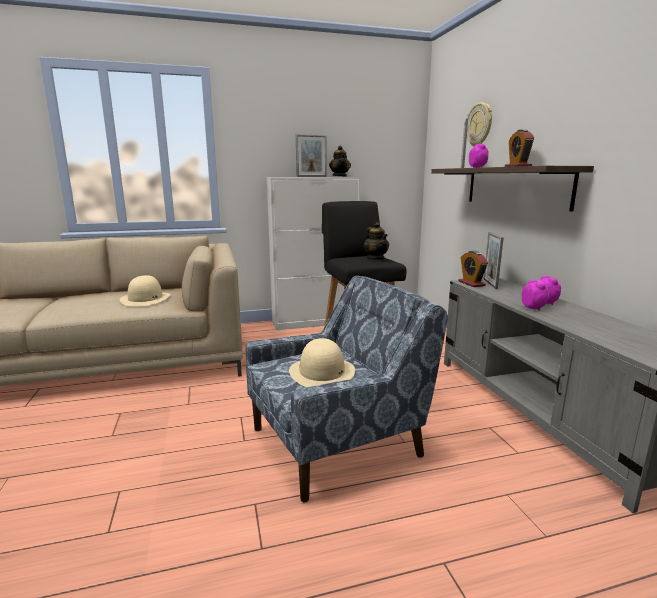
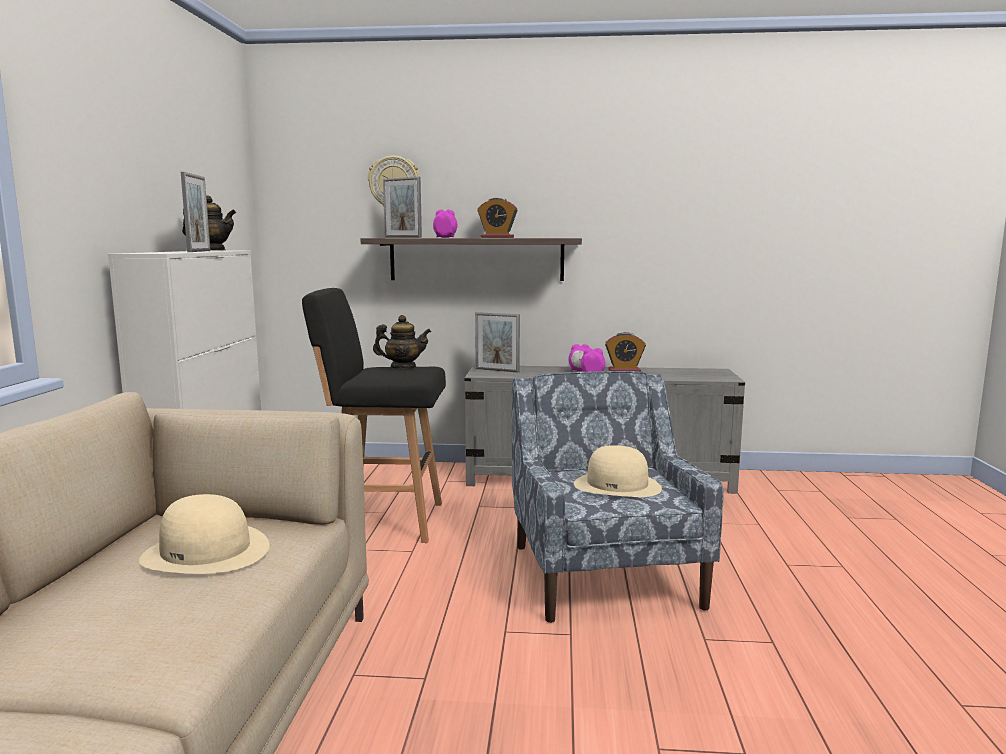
camera: 70 degrees left, 5 degrees down
(471, 283) = (489, 374): alarm clock -> alarm clock (624, 371)

